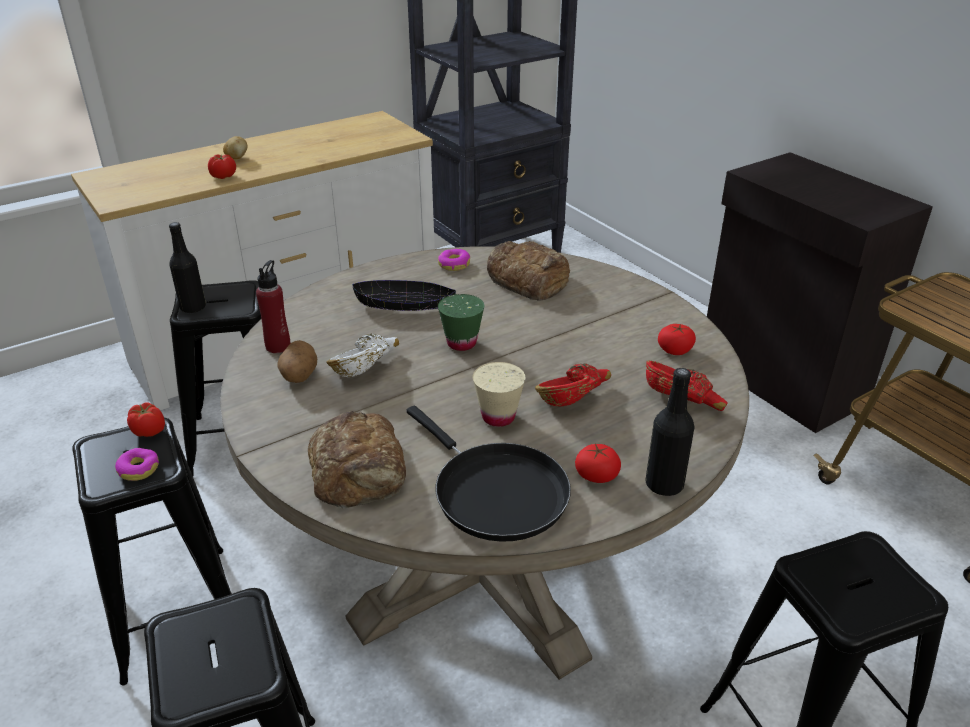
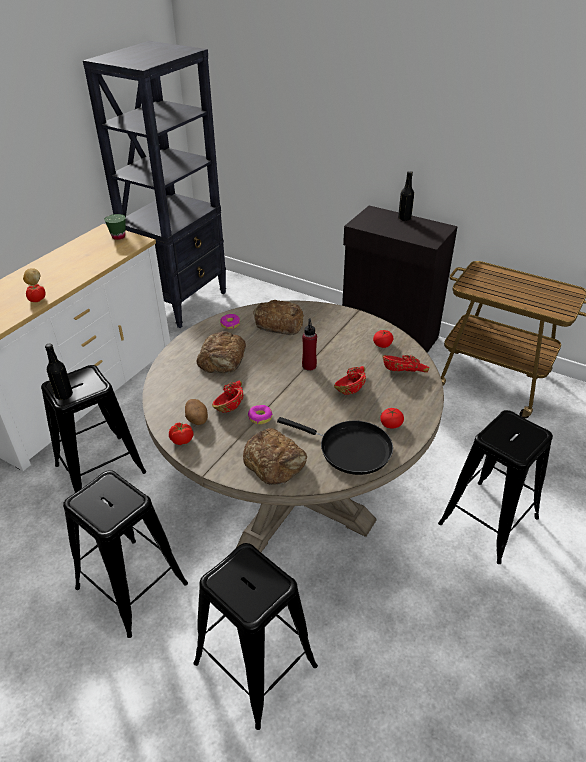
camera: 25 degrees left, 5 degrees up
(139, 469) = (120, 505): donut -> donut (260, 417)
(149, 431) = (106, 481): tomato -> tomato (182, 440)
(278, 346) = (169, 405): red bottle -> red bottle (309, 366)
(365, 366) = (230, 402): white bowl -> red bowl
(405, 306) = (222, 359): black bowl -> bread
(461, 343) = (272, 372): green cup -> green cup (118, 236)
(498, 417) = (322, 409): beige cup -> none
(664, 484) = (424, 418): black bottle -> black bottle (404, 218)

